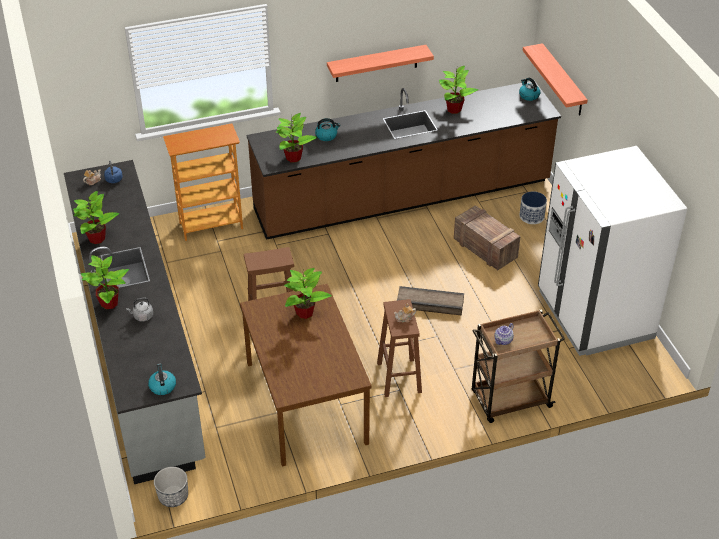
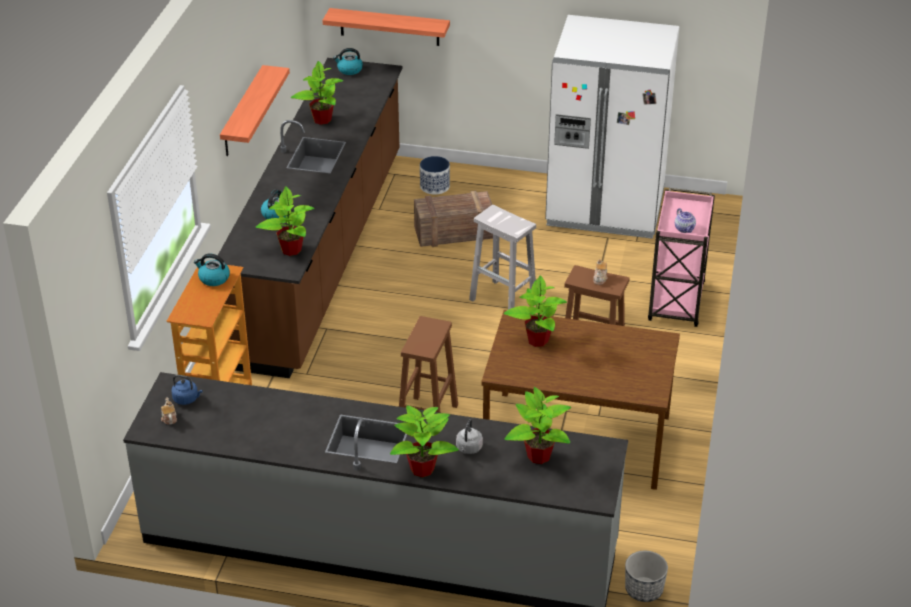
camera: 60 degrees left, 5 degrees down
(97, 238) = (289, 446): potted plant -> potted plant (538, 455)
(162, 386) = (598, 466): kettle -> kettle (213, 278)
(430, 304) = (504, 300): crate -> white stool
(509, 400) = (676, 303): brown cart -> pink cart

